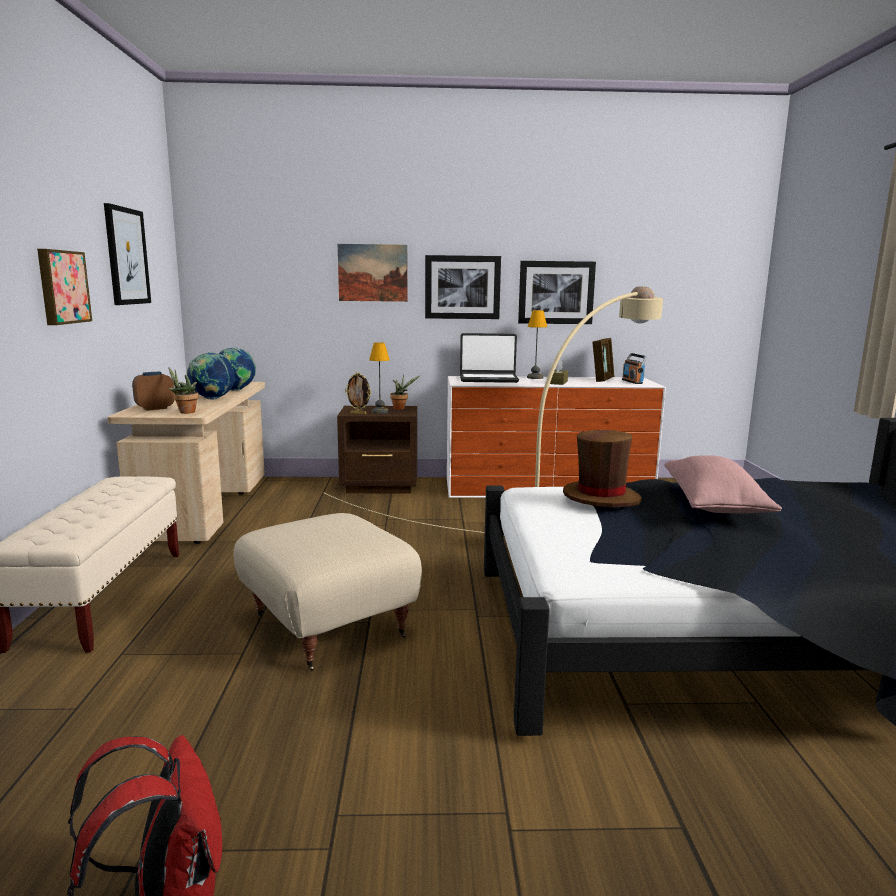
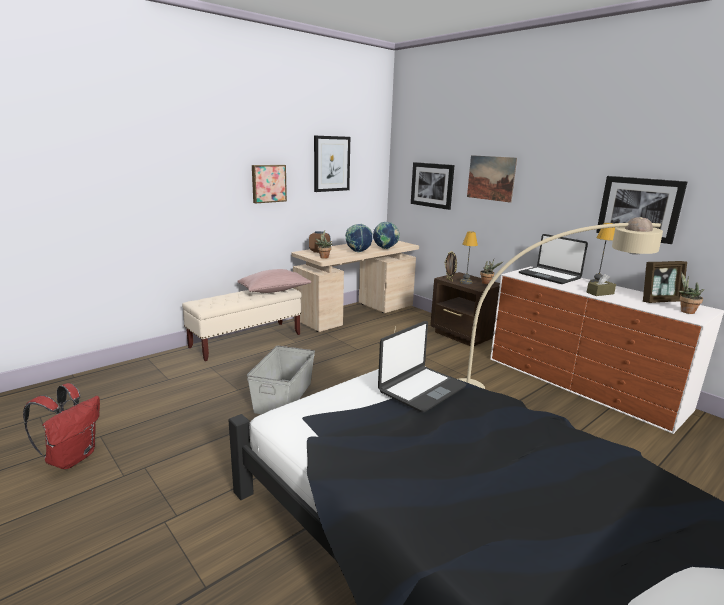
camera: 50 degrees right, 5 degrees up
(328, 626) = (284, 397): beige ottoman -> grey storage box
(462, 287) = (554, 195): picture -> picture (432, 185)
(601, 497) = (421, 389): brown hat -> laptop
(632, 381) = (685, 311): radio -> potted plant
(714, 505) = (479, 434): pink pillow -> pink pillow (275, 291)

